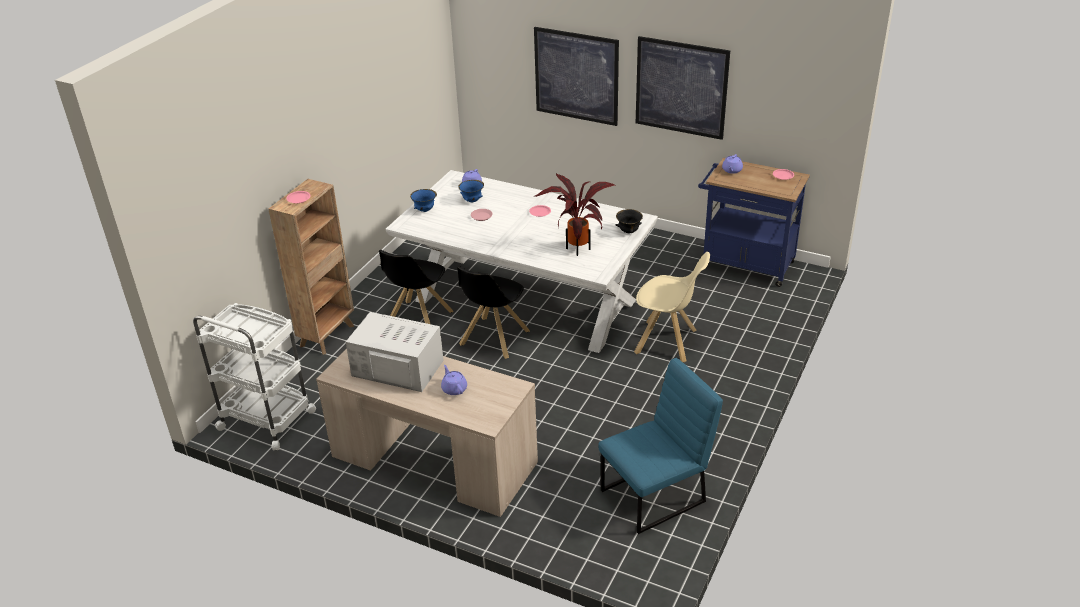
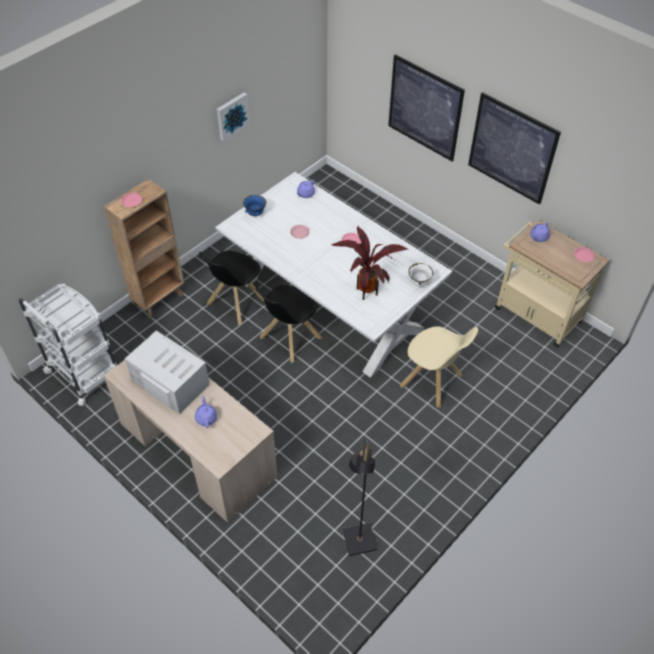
camera: 15 degrees right, 15 degrees up
(376, 113) = (232, 115): none -> picture
(472, 201) = (299, 213): blue bowl -> none
(628, 231) = (418, 283): black bowl -> white bowl
(656, 495) = (359, 539): blue chair -> black floor lamp
(744, 265) = (535, 314): blue cart -> beige cart

